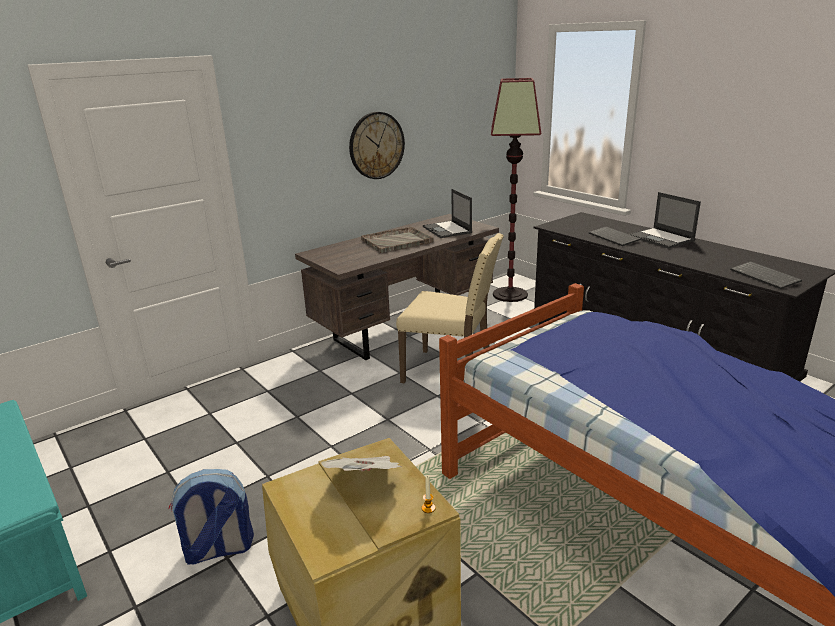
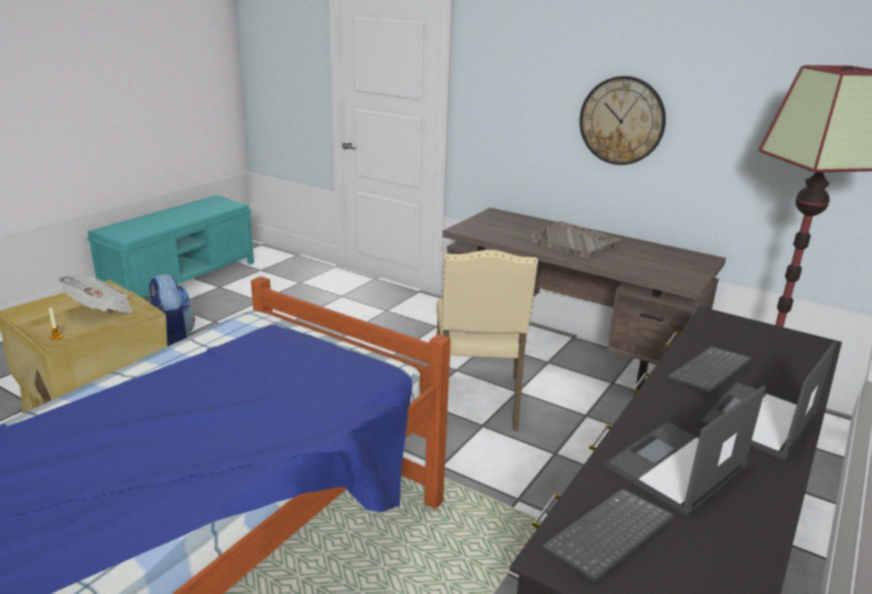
camera: 70 degrees right, 0 degrees up
(447, 230) = (647, 262): laptop -> laptop (675, 467)

